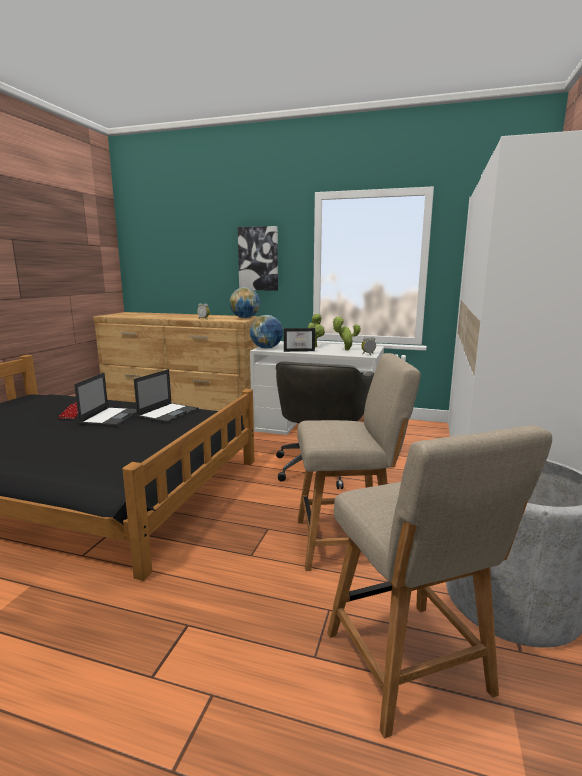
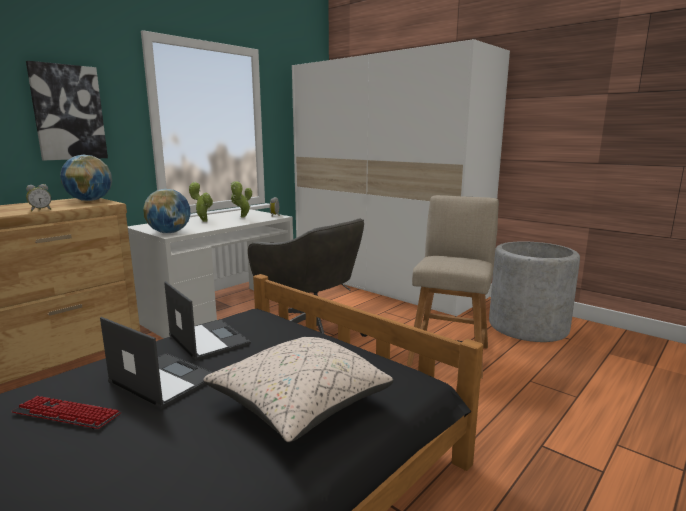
camera: 65 degrees left, 0 degrees up
(85, 450) = (299, 405): none -> beige pillow
(299, 350) = (212, 226): picture frame -> none
(411, 669) = (585, 370): beige chair -> none

